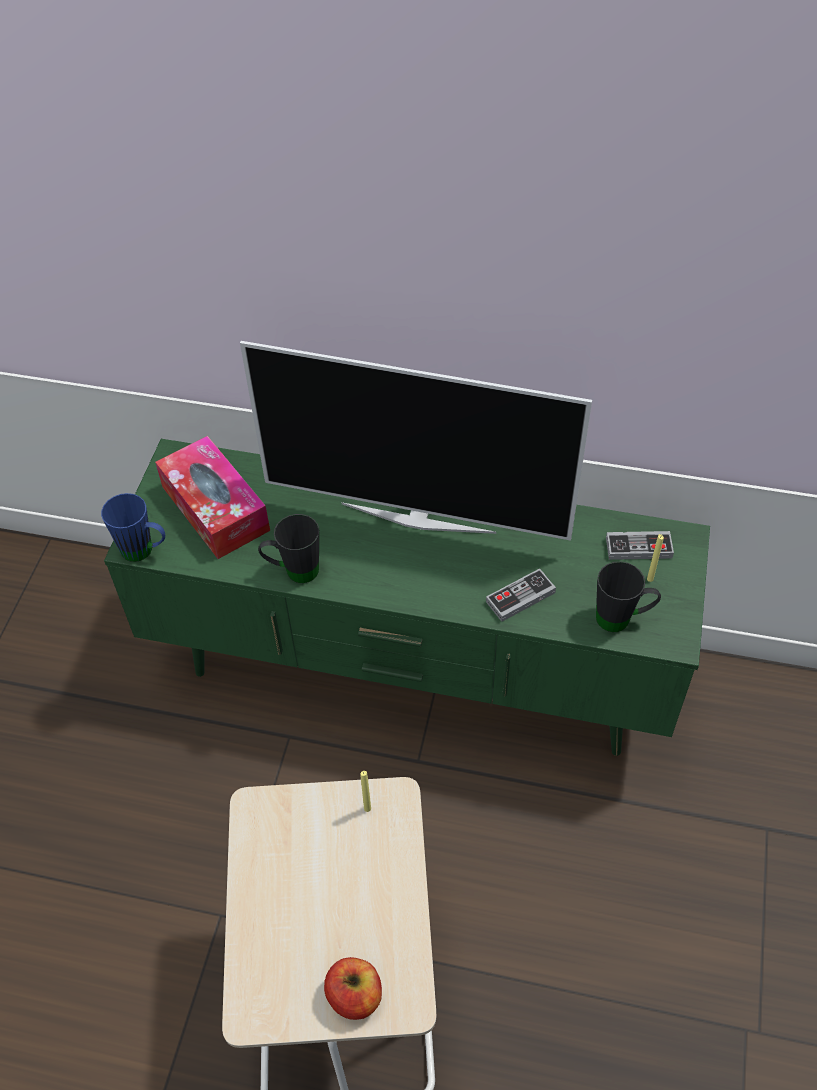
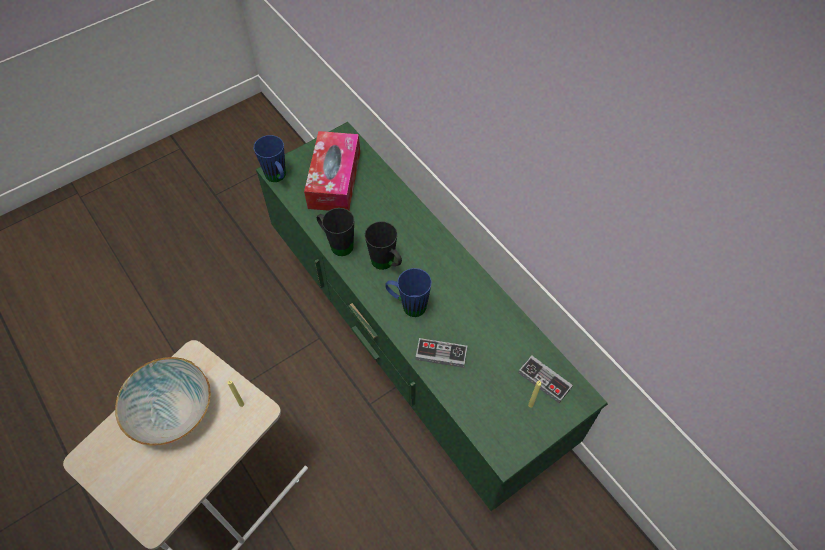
camera: 40 degrees right, 5 degrees up
(295, 878) = (172, 410): none -> bowl
(355, 995) = (135, 496): apple -> none
(418, 516) = (434, 262): television -> none
(437, 576) = (408, 305): none -> blue mug
(622, 619) = (486, 415): black mug -> black mug (386, 264)

